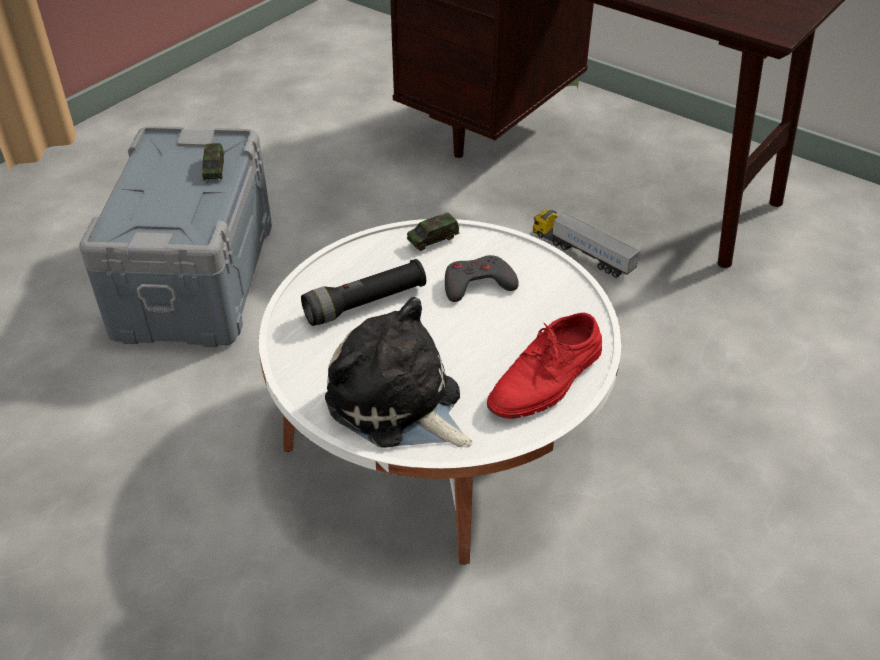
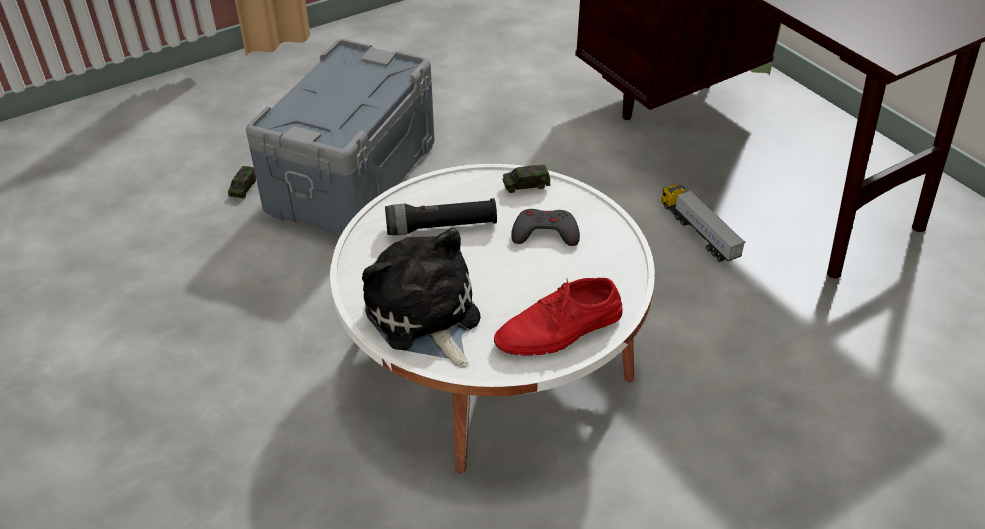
camera: 20 degrees right, 0 degrees up
(214, 169) = (380, 86): toy car -> toy car (243, 188)

